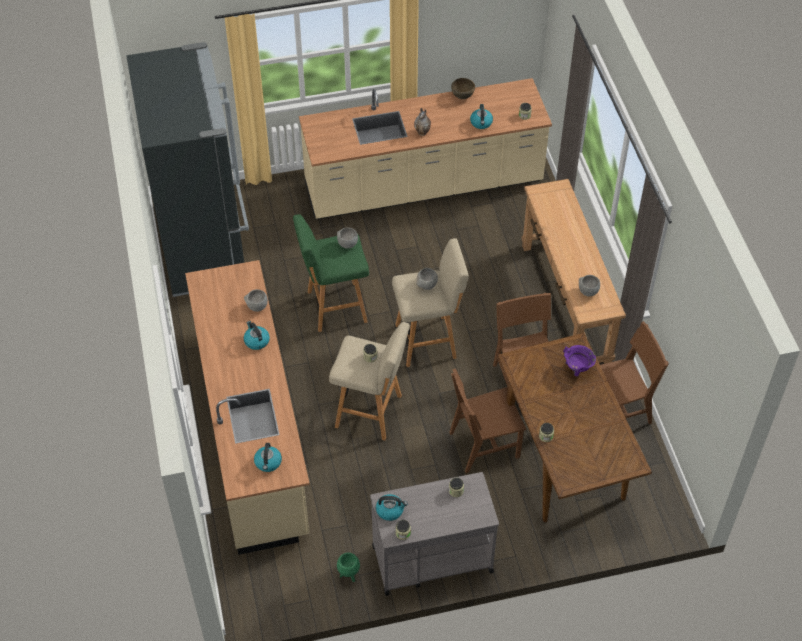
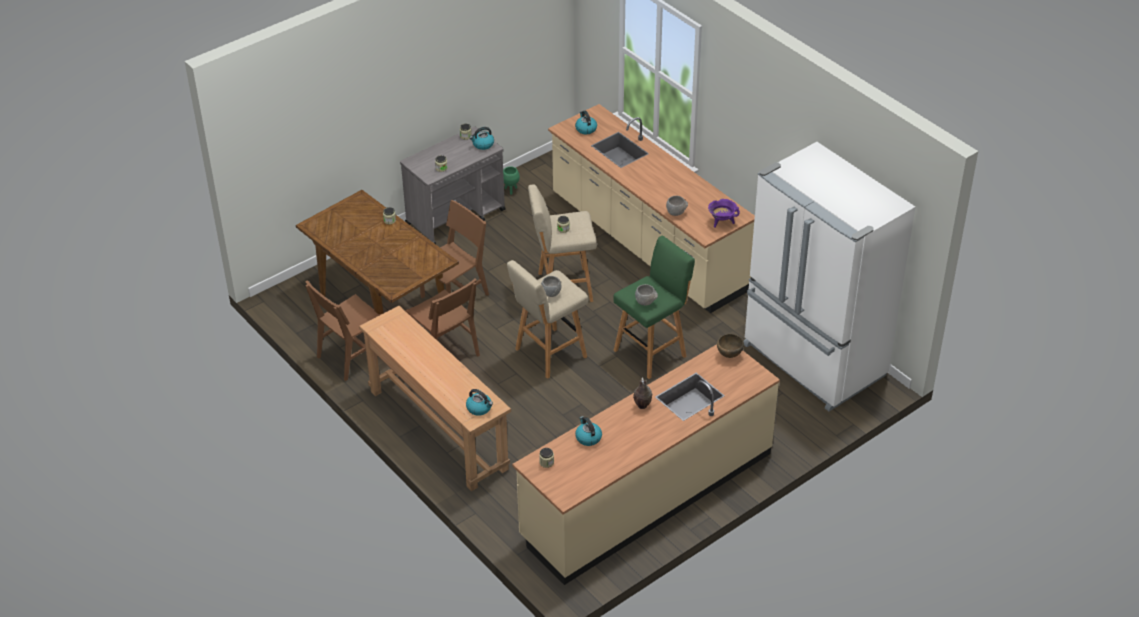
camera: 155 degrees right, 10 degrees down
(205, 245) = (812, 361): black fridge -> white fridge
(256, 341) = (656, 192): kettle -> kettle (479, 408)
(462, 97) = (626, 460): brown bowl -> brown bowl (729, 355)
(577, 369) = (384, 271): purple cooking pot -> purple cooking pot (722, 222)
(588, 292) = (401, 332): grey bowl -> none

